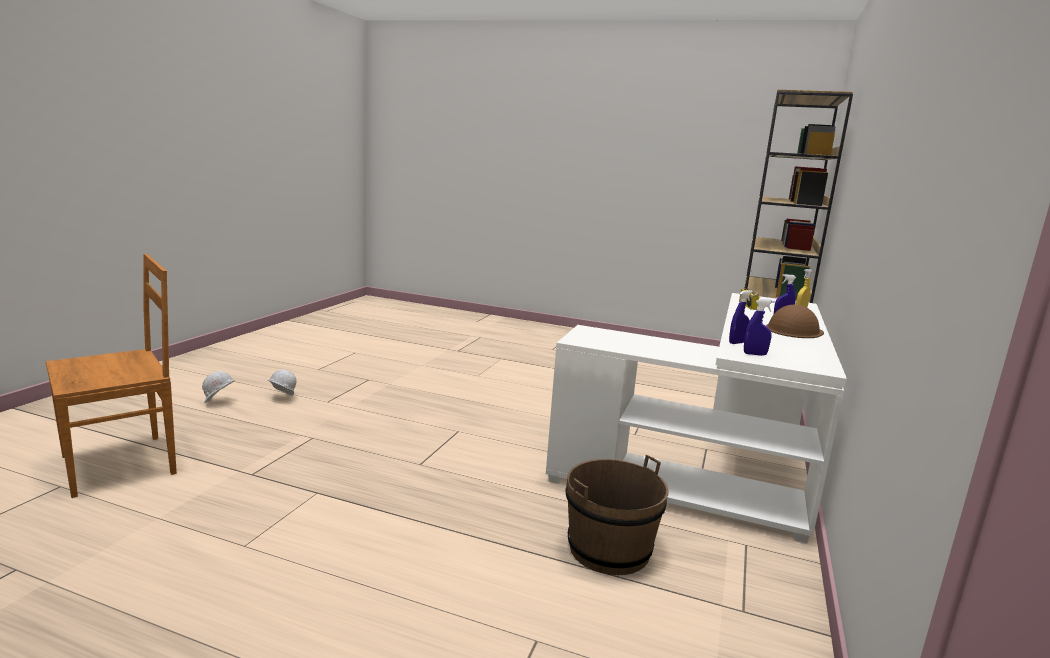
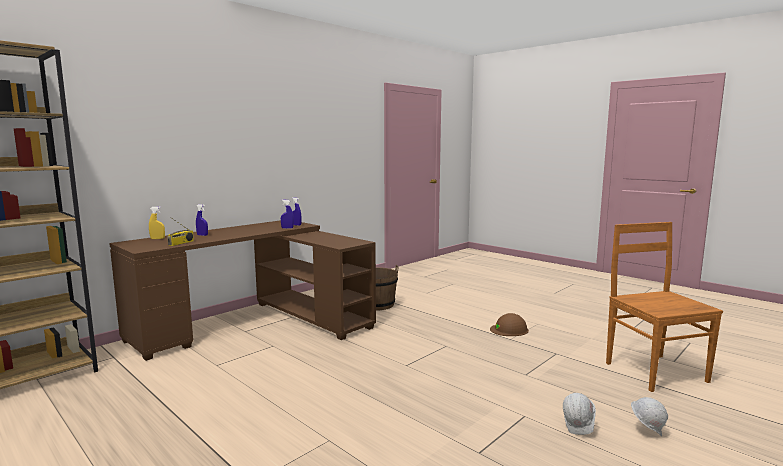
camera: 155 degrees left, 5 degrees down
(123, 464) = (653, 371): brown chair -> brown chair turned 90 degrees clockwise
(720, 464) = (257, 323): white desk -> brown desk
(794, 330) = (226, 230): brown hard hat -> brown hard hat (509, 329)

